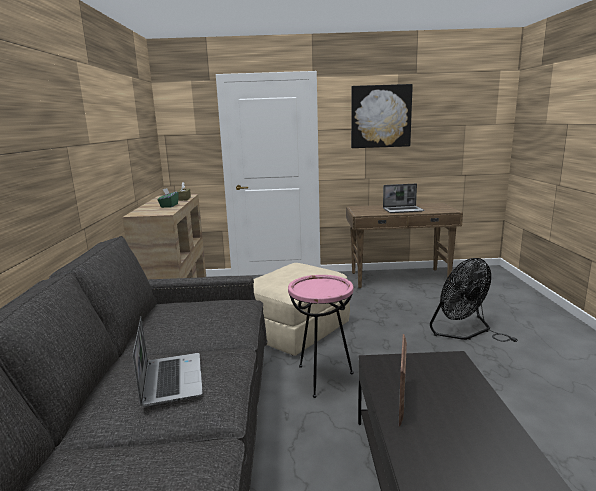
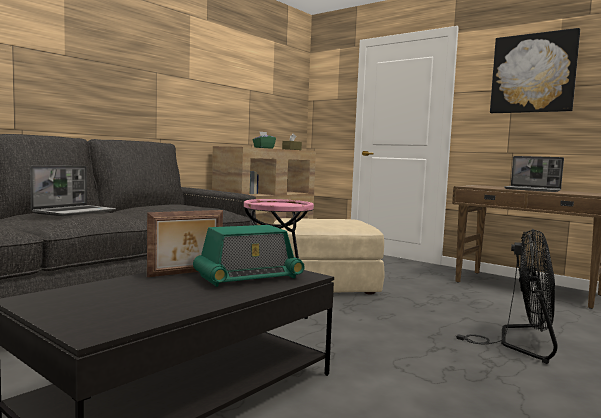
camera: 40 degrees right, 10 degrees down
(440, 382) = (248, 277): none -> radio
(470, 330) = (519, 341): black fan -> black fan turned 105 degrees clockwise

